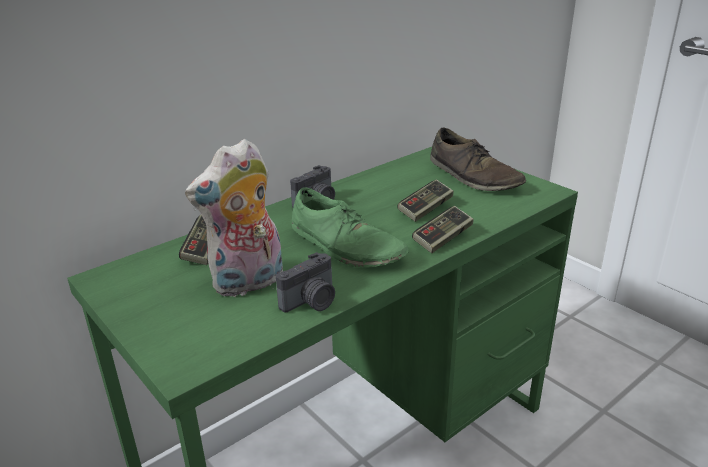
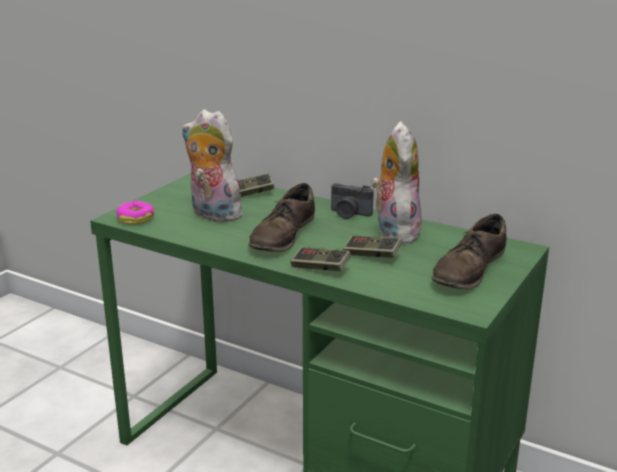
camera: 70 degrees right, 5 degrees down
(206, 350) = (135, 219): none -> donut
(311, 302) = (199, 236): camera -> none
(346, 246) = (283, 235): green shoe -> brown shoe
(376, 190) = (394, 231): none -> plush toy

